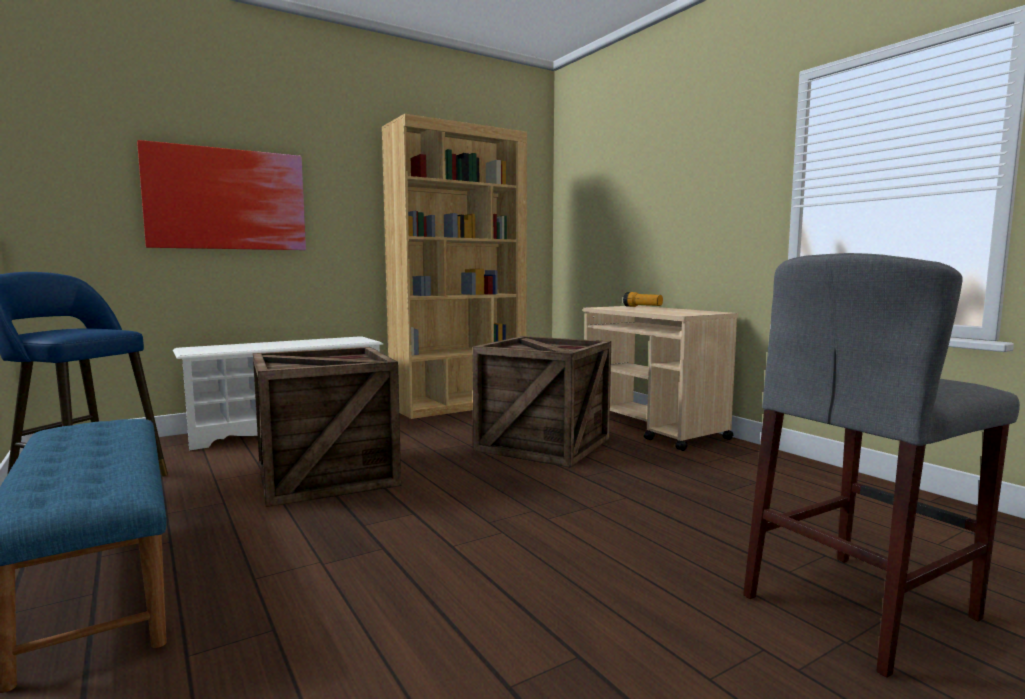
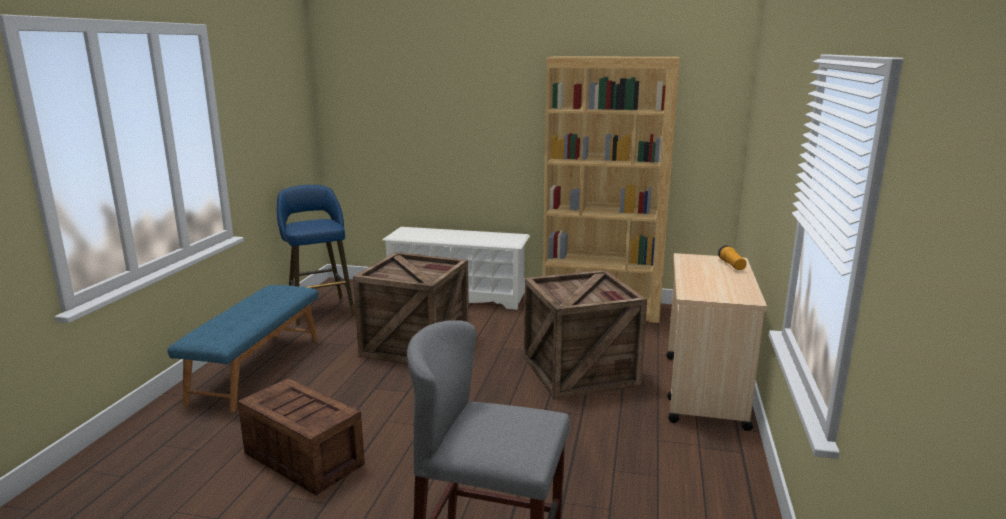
camera: 45 degrees right, 10 degrees up
(227, 199) = (434, 125): picture -> none
(428, 633) = (302, 458): none -> crate

